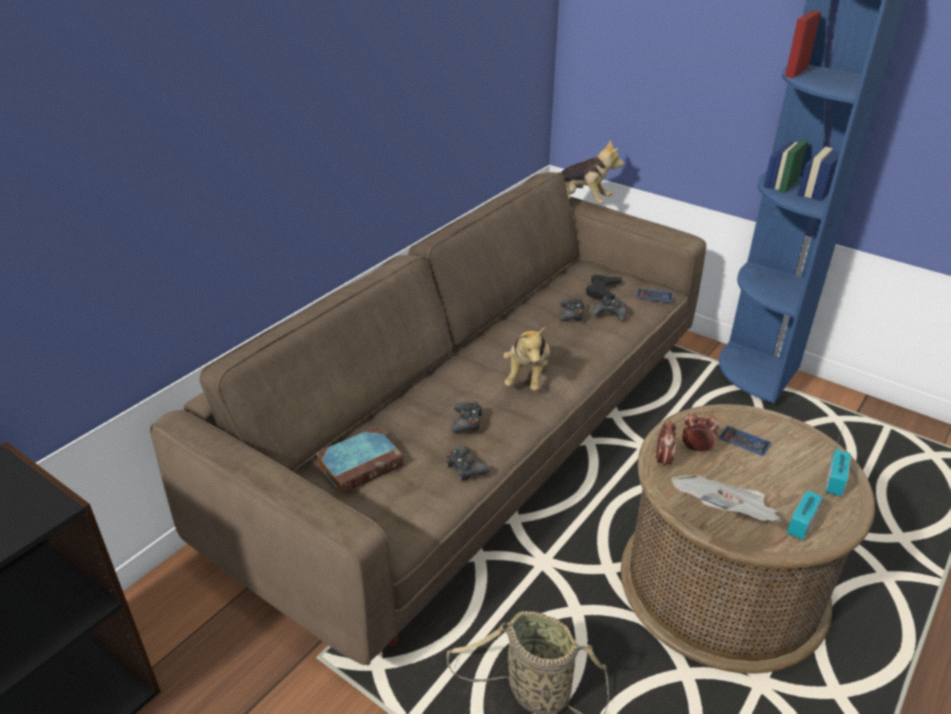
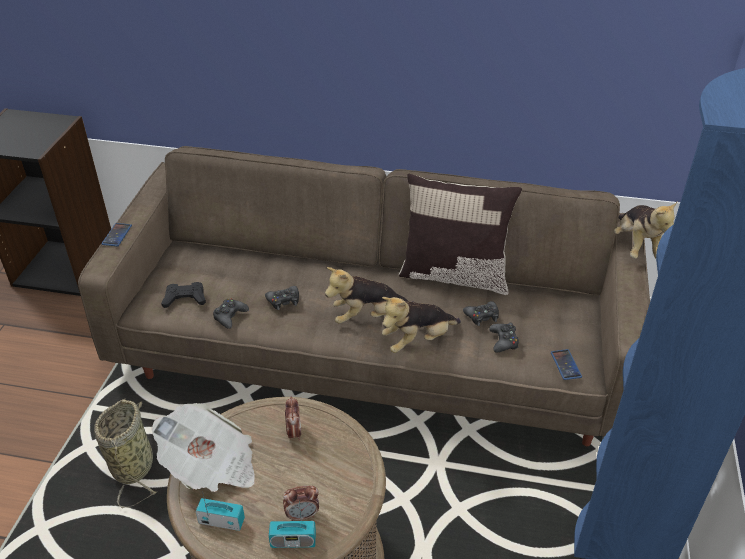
camera: 65 degrees right, 5 degrees up
(361, 464) = (211, 267): book -> none
(504, 312) = (454, 276): none -> pillow
(580, 357) = (418, 340): none -> plush toy
(602, 291) = (543, 326): black game controller -> black game controller (185, 298)
(663, 460) = (265, 413): alarm clock -> alarm clock (302, 515)
(744, 441) = (322, 464): phone -> phone (117, 235)

